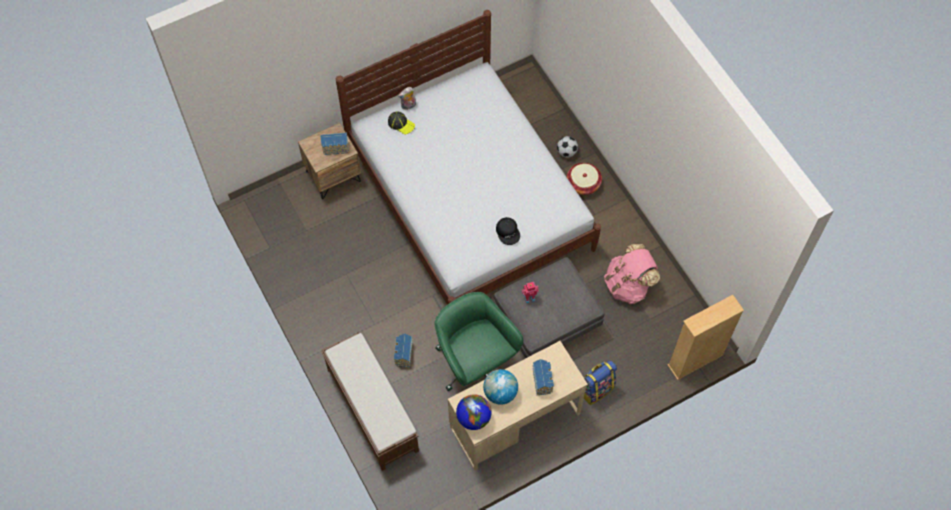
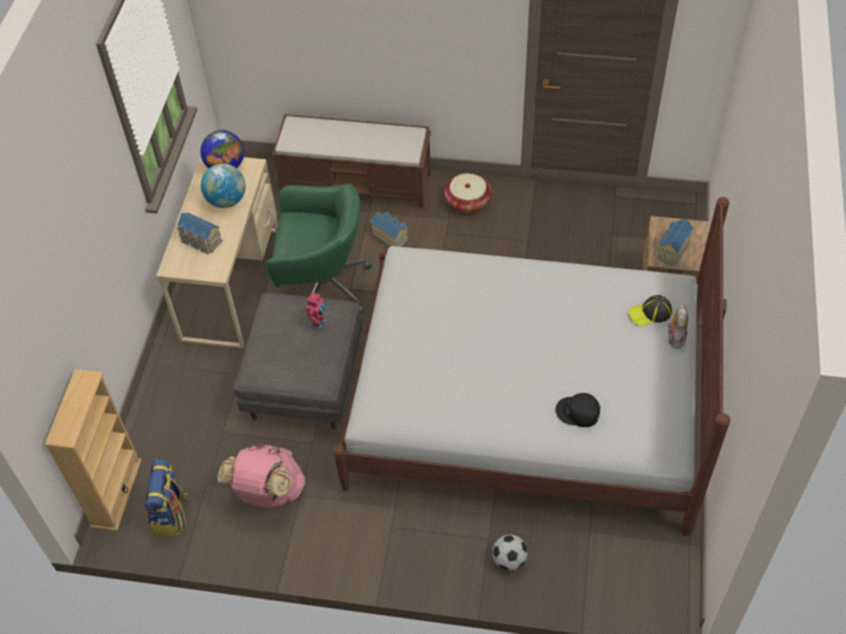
camera: 130 degrees right, 10 degrees down
(508, 232) = (403, 328): black cap -> black cap (578, 412)
(583, 184) = (445, 545): basket -> basket (468, 202)
(596, 389) = (188, 373): backpack -> backpack (171, 515)

